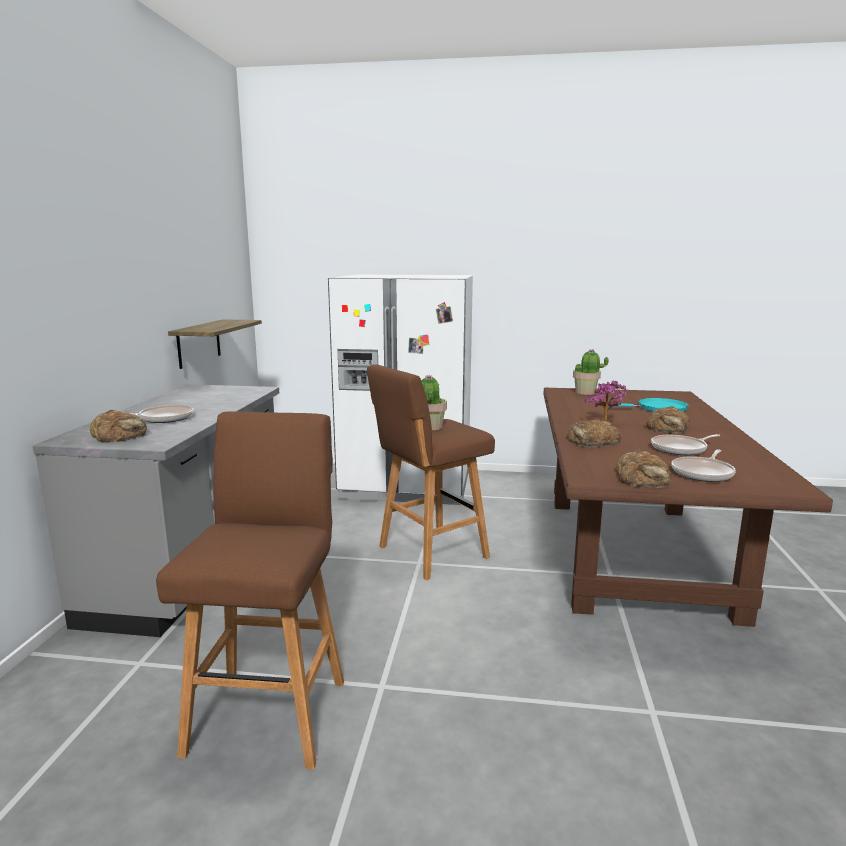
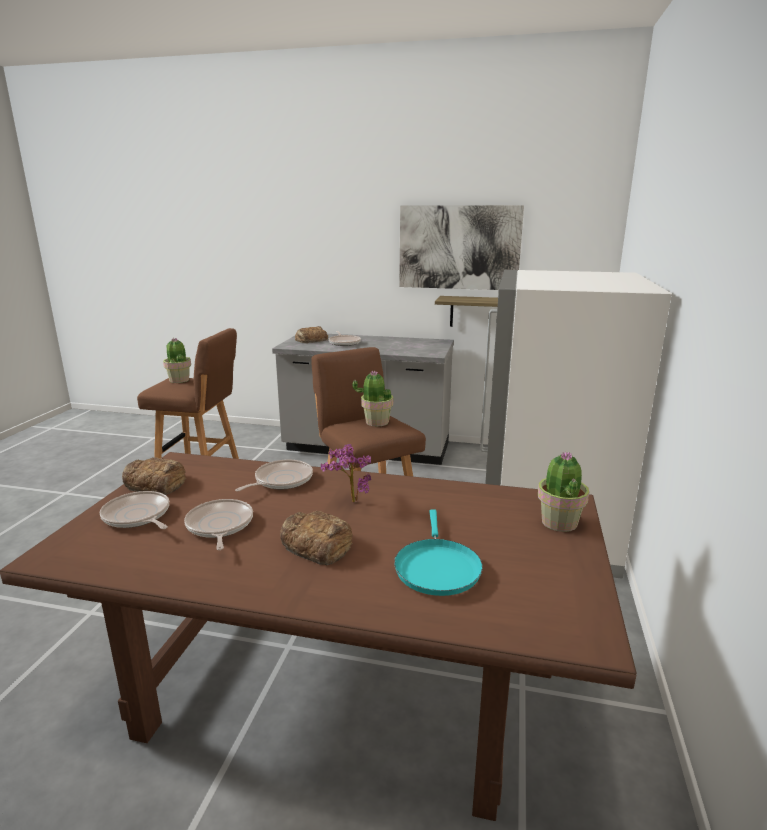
camera: 95 degrees right, 5 degrees up
(173, 267) = (459, 247): none -> picture
(220, 547) = (179, 380): none -> potted plant
(592, 441) = (281, 480): bread -> frying pan

